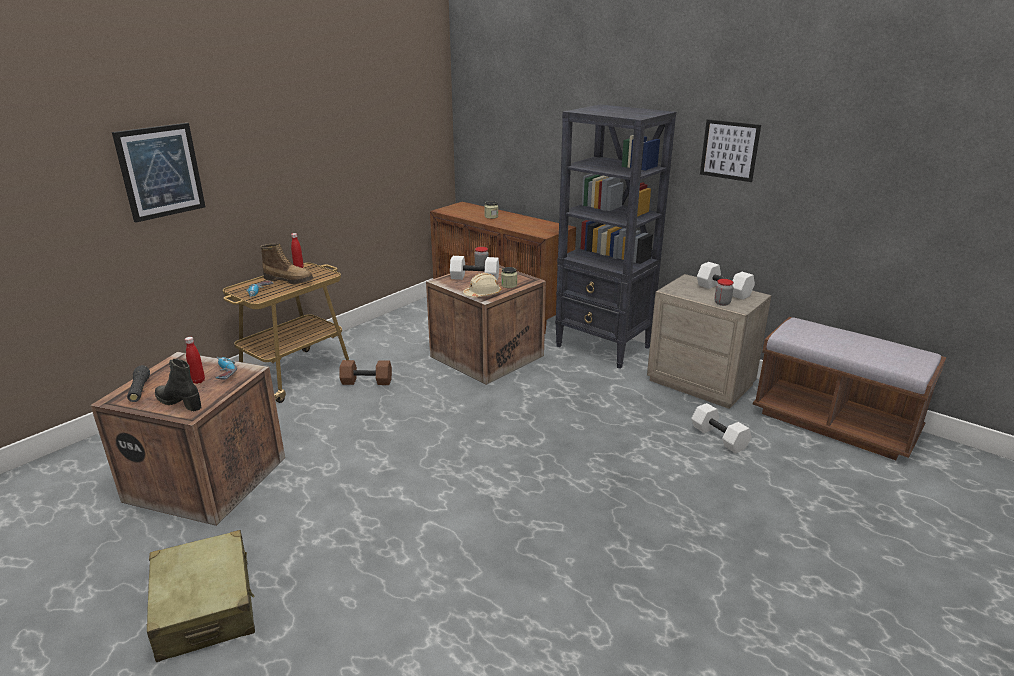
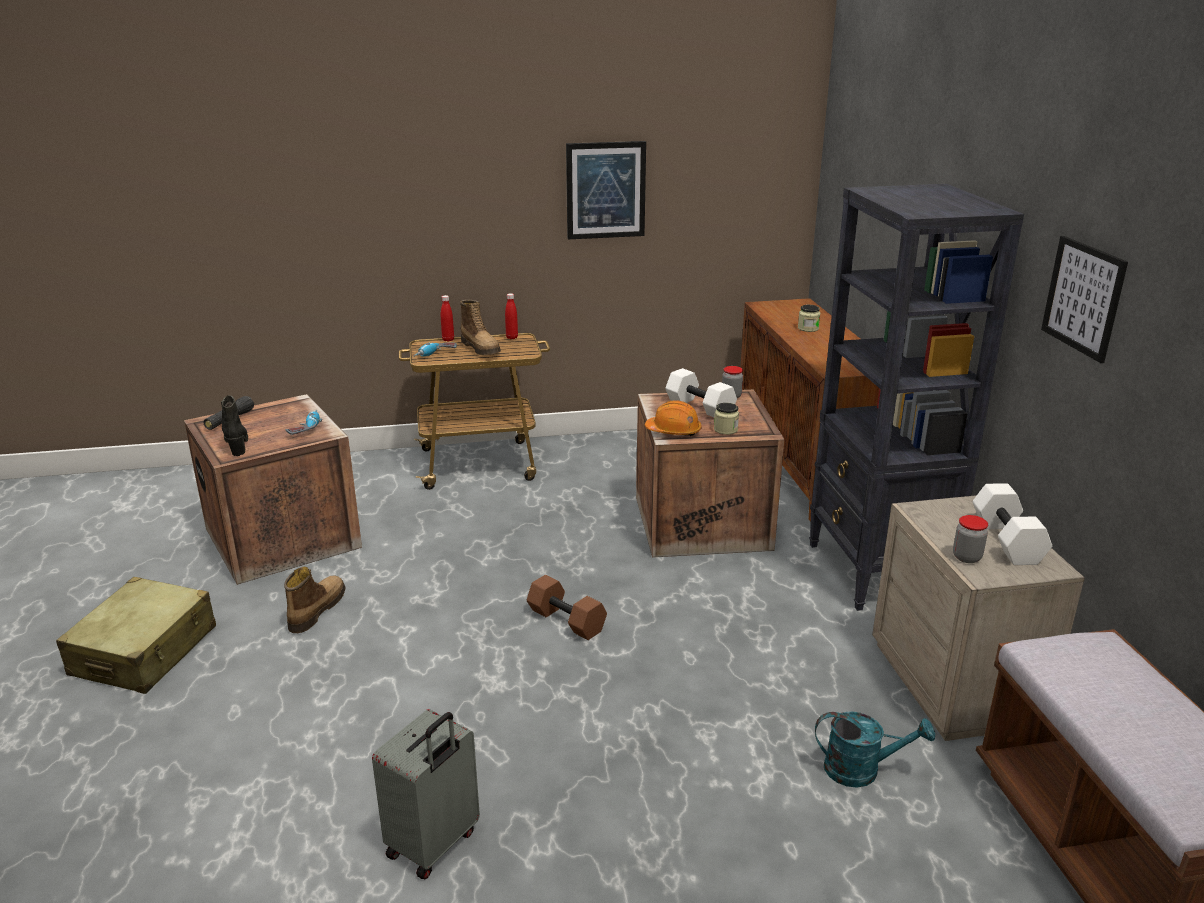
camera: 40 degrees right, 0 degrees up
(160, 171) = (365, 196): picture -> picture (605, 190)
(198, 381) = (278, 428): red bottle -> red bottle (448, 340)
(311, 510) = (316, 610): none -> boot
(367, 381) = (533, 500): brown dumbbell -> brown dumbbell (568, 620)
(482, 294) = (673, 431): beige hard hat -> orange hard hat
(589, 590) = (434, 844): none -> grey suitcase
(718, 437) = (862, 770): white dumbbell -> turquoise watering can

